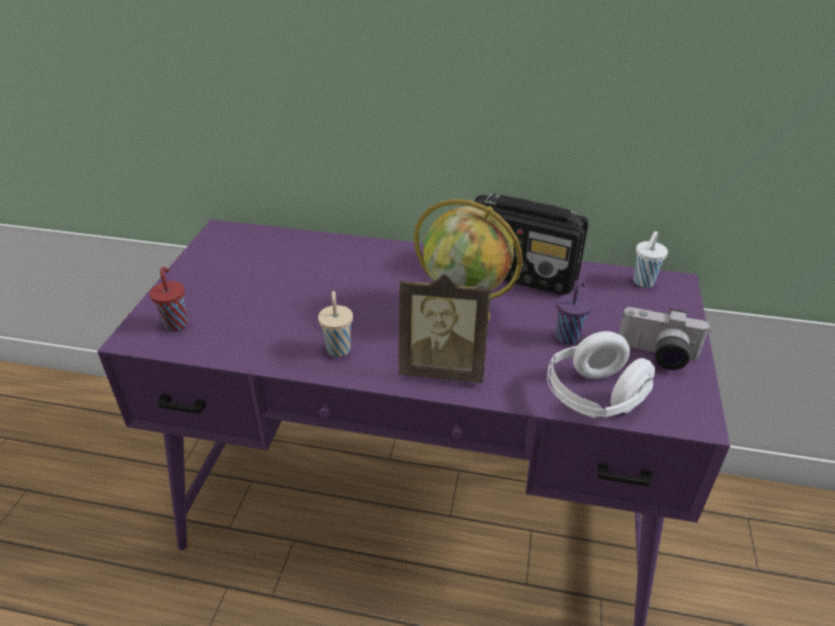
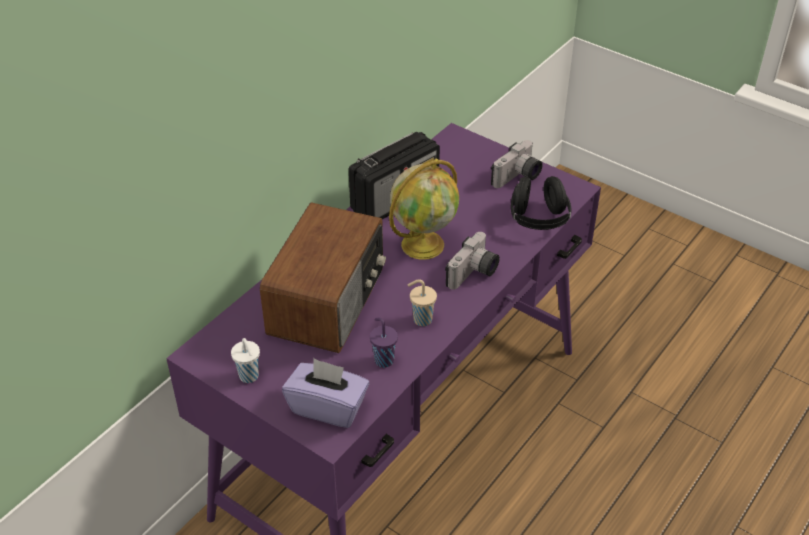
camera: 65 degrees left, 5 degrees up
(176, 323) = (328, 407): red cup -> purple tissue box
(329, 279) = (329, 301): none -> radio
(442, 368) = (474, 274): picture frame -> camera
(568, 336) = (478, 206): purple cup -> purple cup (383, 359)
(594, 398) = (538, 219): white headphones -> black headphones
(643, 282) = (445, 149): white cup -> white cup (249, 377)

